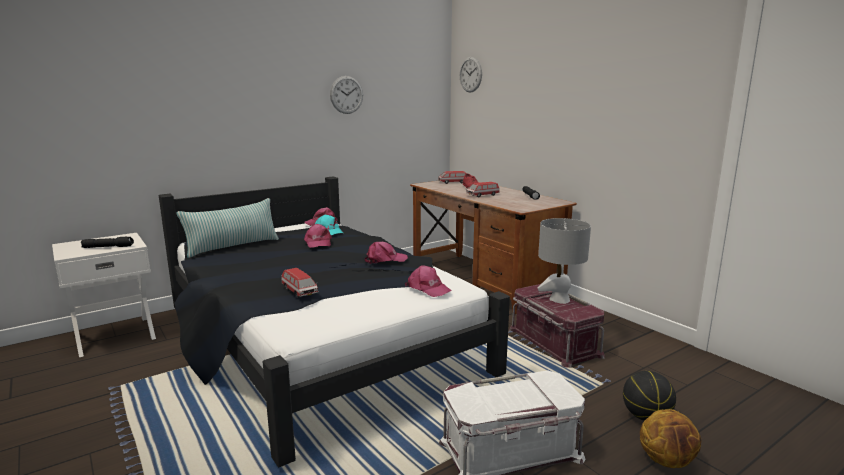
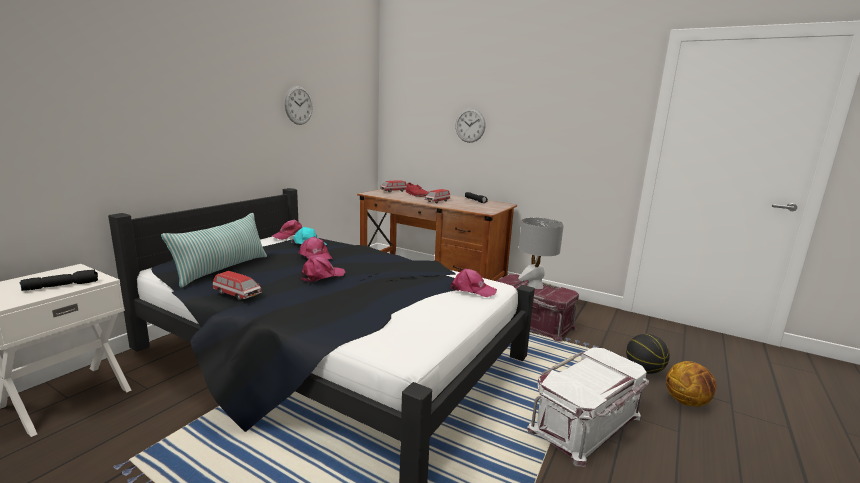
camera: 25 degrees left, 0 degrees up
(299, 291) = (361, 309): toy car -> toy car (237, 294)
(385, 260) = (403, 267): pink cap -> pink cap (322, 276)
(470, 74) = (402, 93): wall clock -> wall clock (470, 125)

